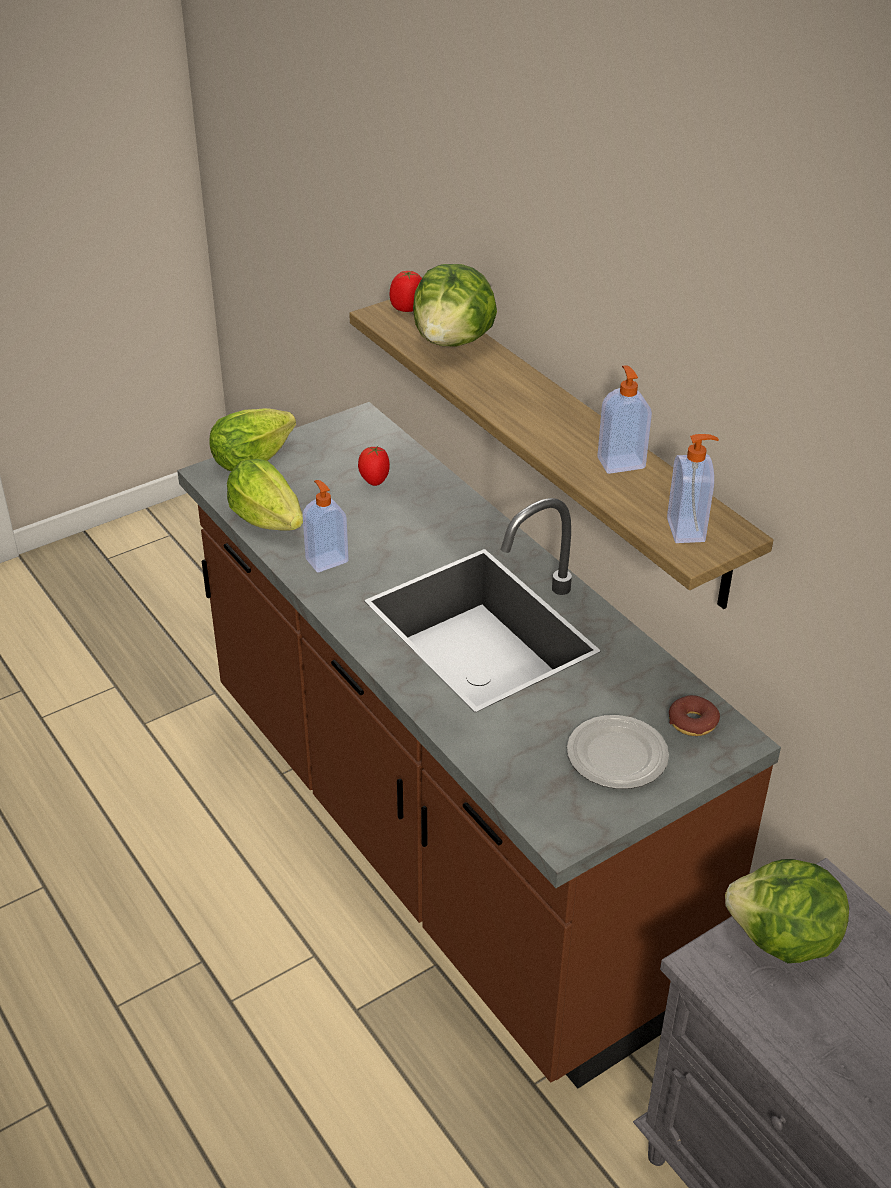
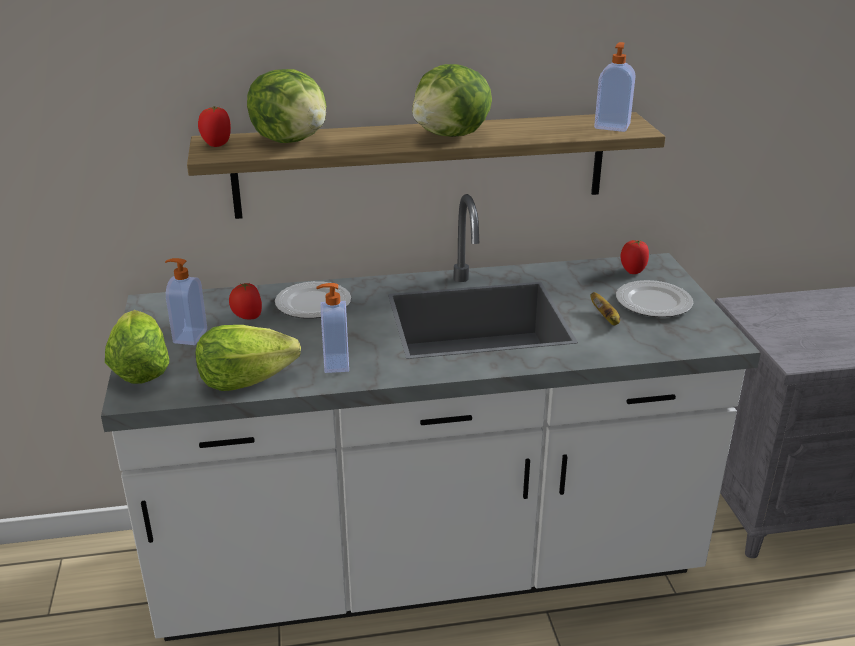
camera: 65 degrees left, 10 degrees down
(427, 510) = (314, 304): none -> plate
(443, 841) = (427, 566): brown counter -> white counter
(546, 723) = (606, 319): none -> banana
(620, 462) = (517, 127): soap dispenser -> soap dispenser (189, 336)
(692, 722) = (632, 271): donut -> tomato
(783, 941) = (781, 330): lettuce -> lettuce (451, 135)

